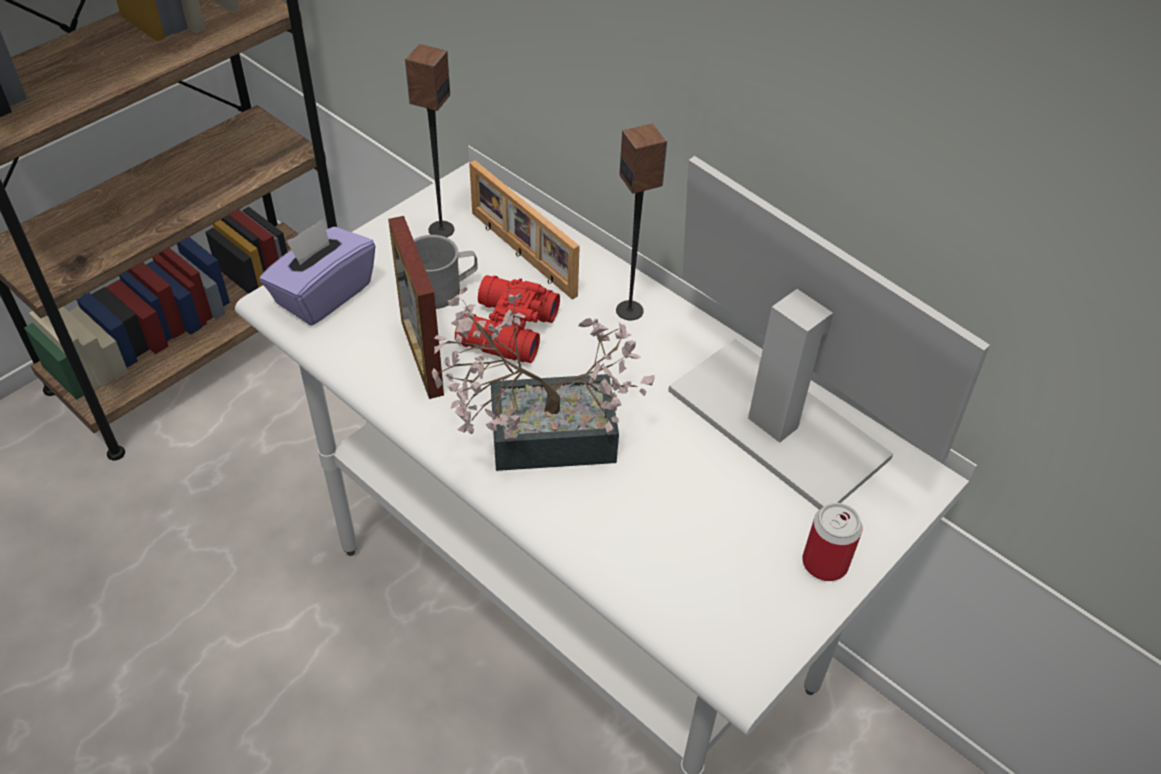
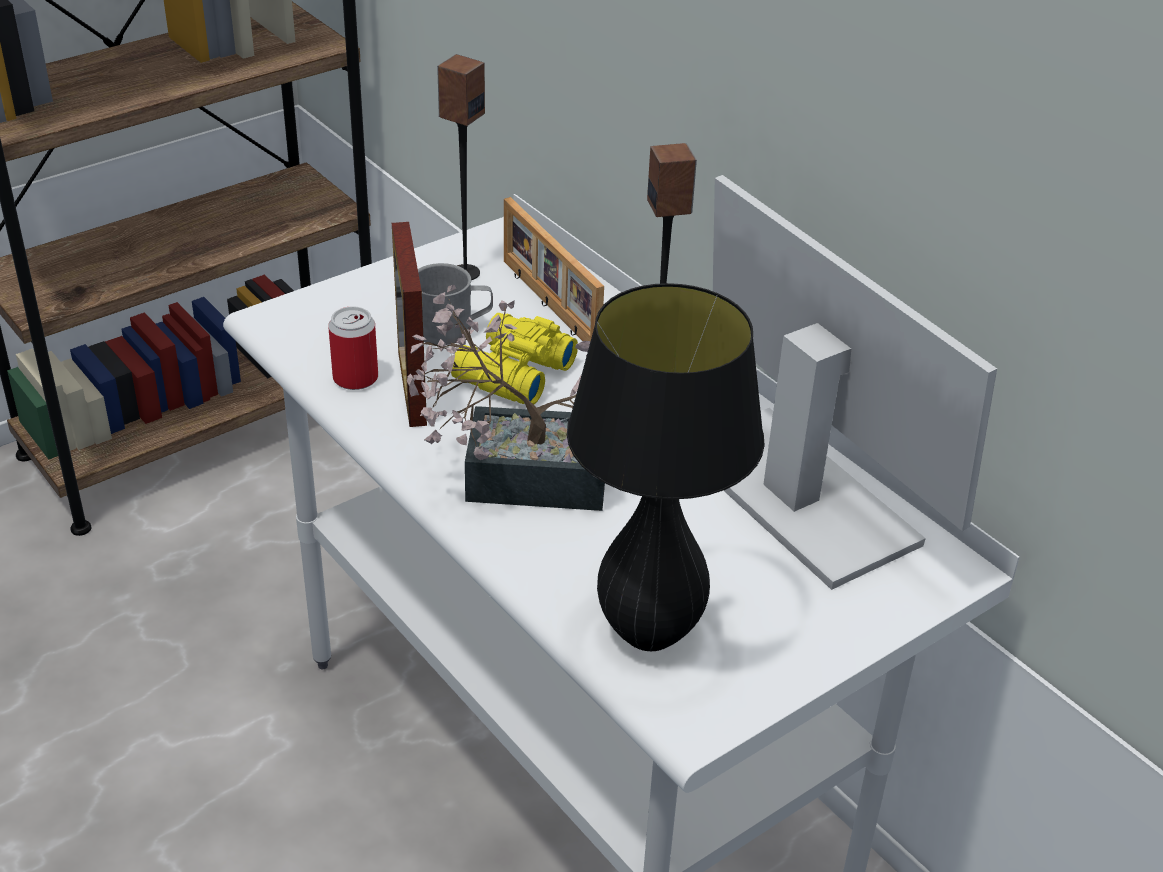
camera: 10 degrees right, 10 degrees down
(323, 294) = (320, 318): purple tissue box -> none
(505, 330) = (511, 373): red binoculars -> yellow binoculars
(684, 584) = (648, 634): none -> black table lamp
(825, 563) = (817, 634): can -> can (355, 378)

